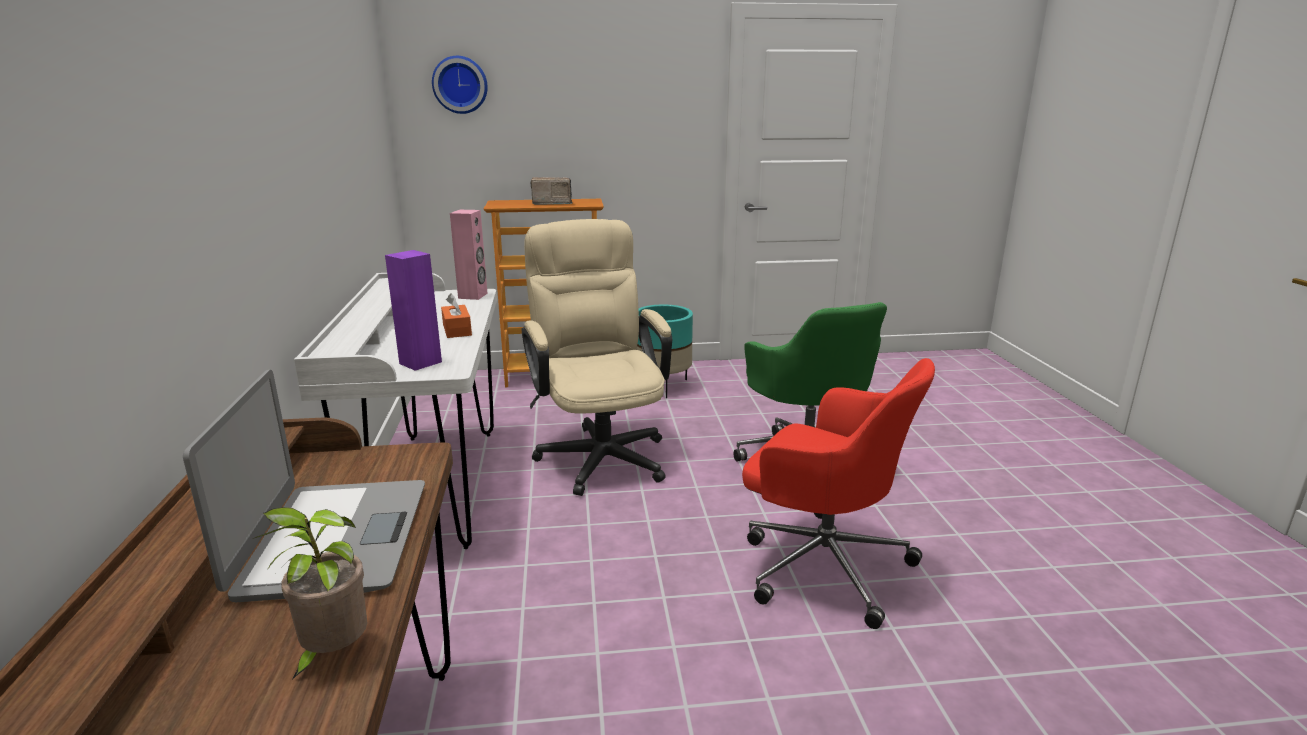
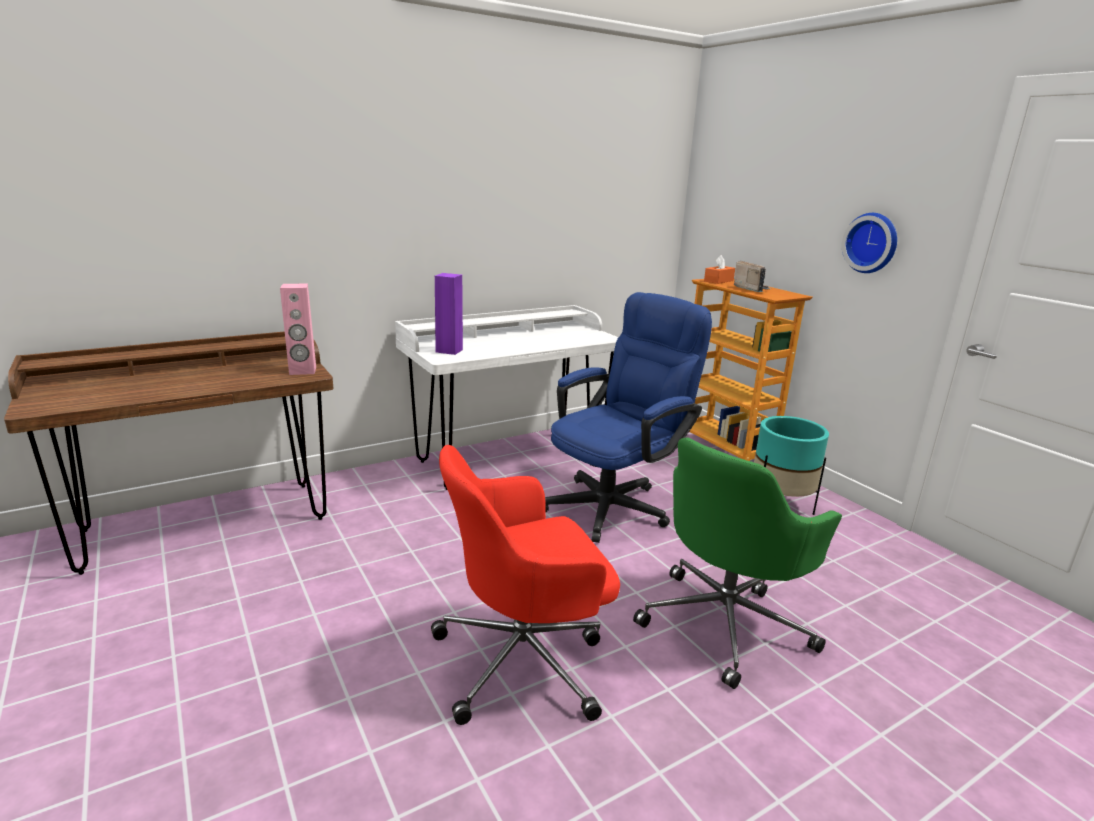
camera: 65 degrees right, 0 degrees up
(332, 655) = (118, 397): potted plant -> none
(333, 539) = (216, 378): laptop -> none
(457, 330) = (518, 347): orange tissue box -> orange tissue box (718, 281)
(460, 85) = (731, 171): wall clock -> wall clock (872, 243)
(473, 296) = (597, 338): pink speaker -> pink speaker (302, 371)
(600, 452) = (615, 504): beige office chair -> blue office chair
(821, 564) = (524, 659): red office chair -> red office chair turned 60 degrees clockwise

